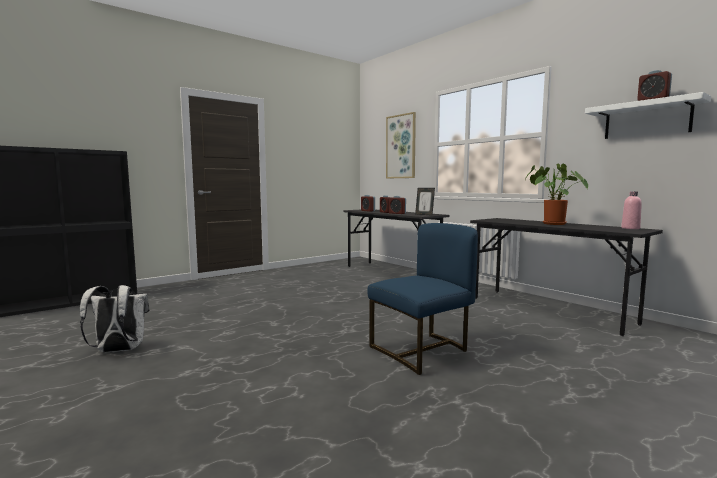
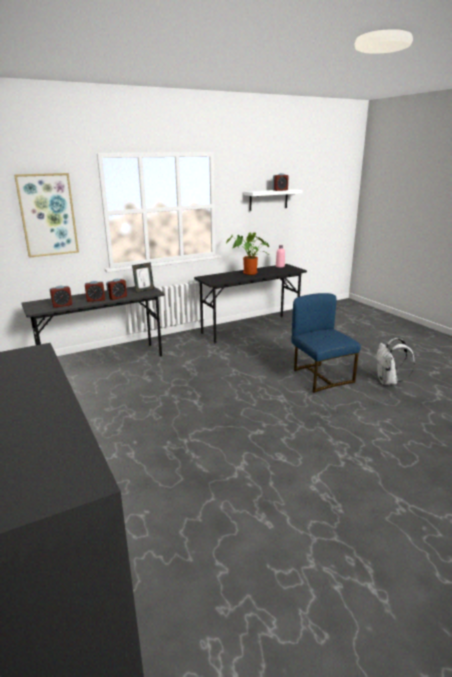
camera: 80 degrees left, 15 degrees up
(118, 351) = (327, 522): white backpack -> white backpack (388, 382)

